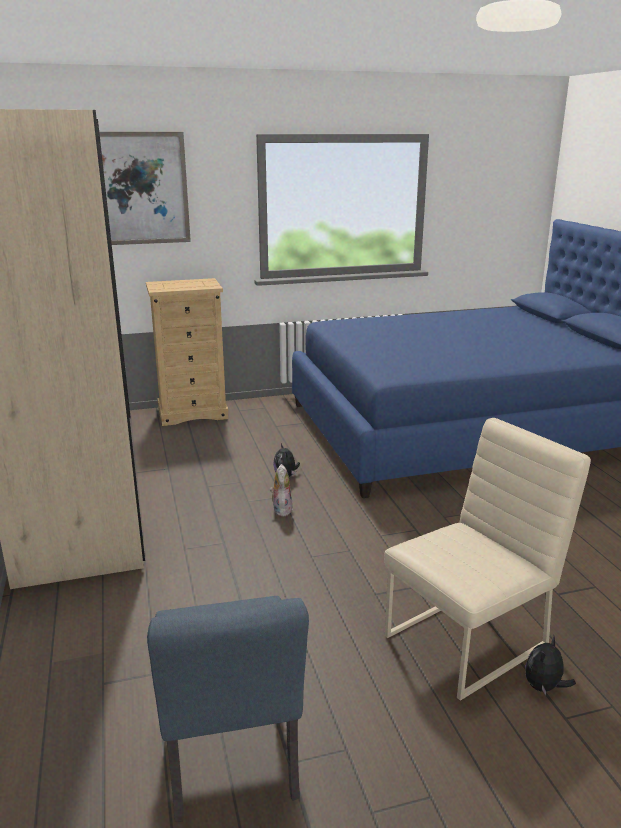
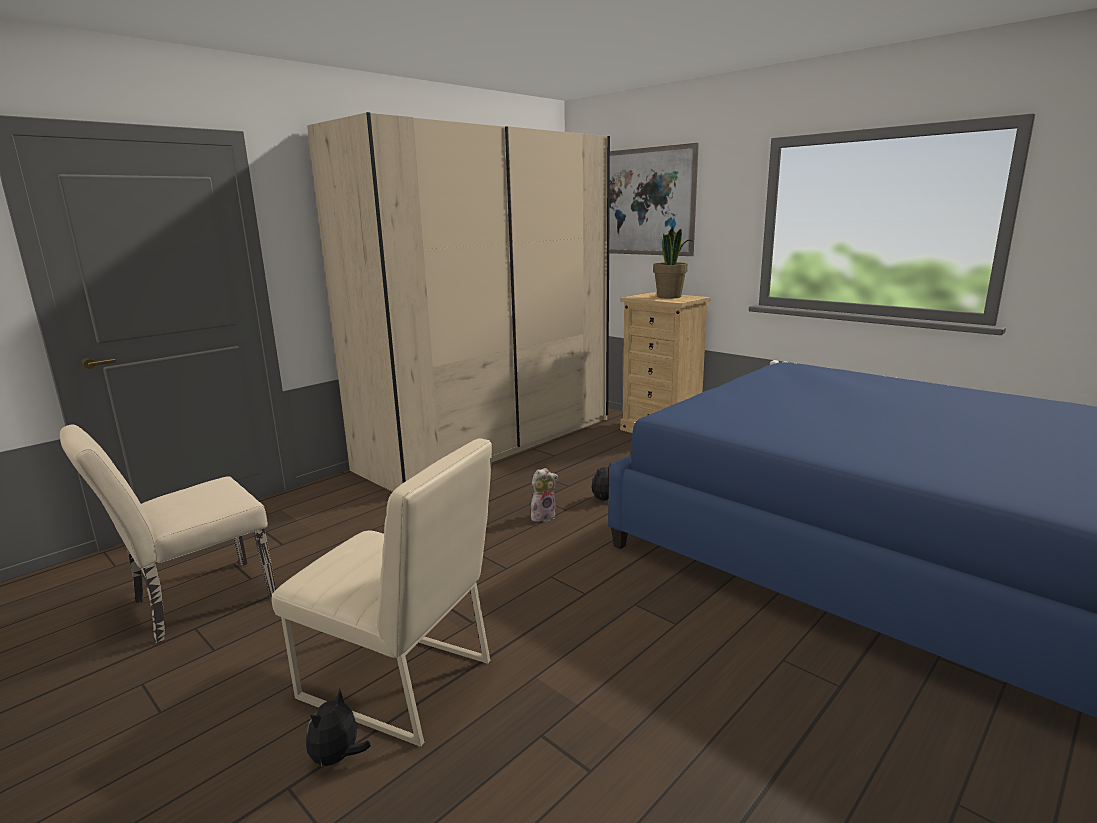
camera: 60 degrees right, 5 degrees down
(186, 283) = (669, 297): none -> potted plant
(231, 763) = (193, 604): blue chair -> beige chair
(544, 687) = (337, 758): plush toy -> plush toy turned 75 degrees counterclockwise

